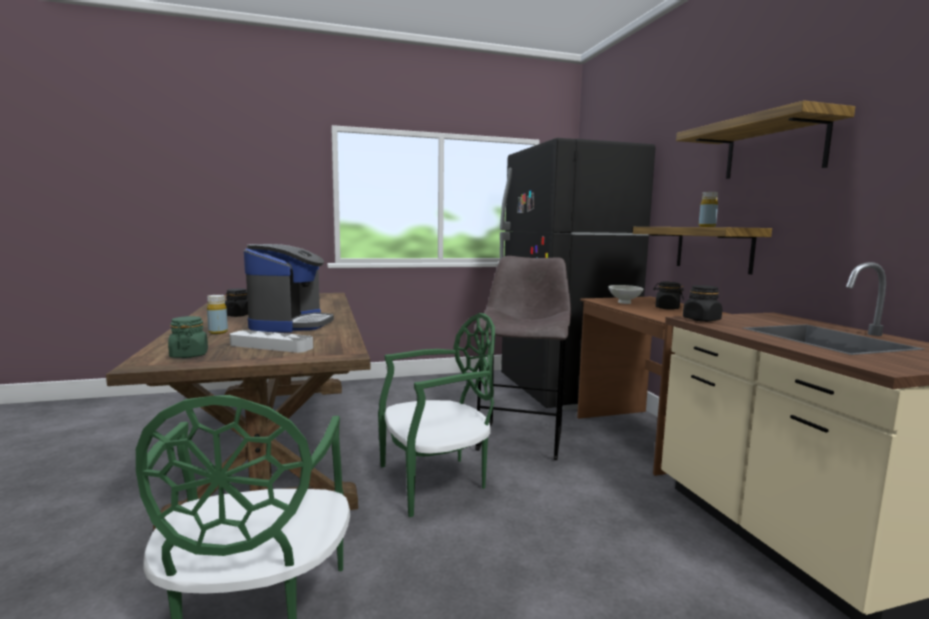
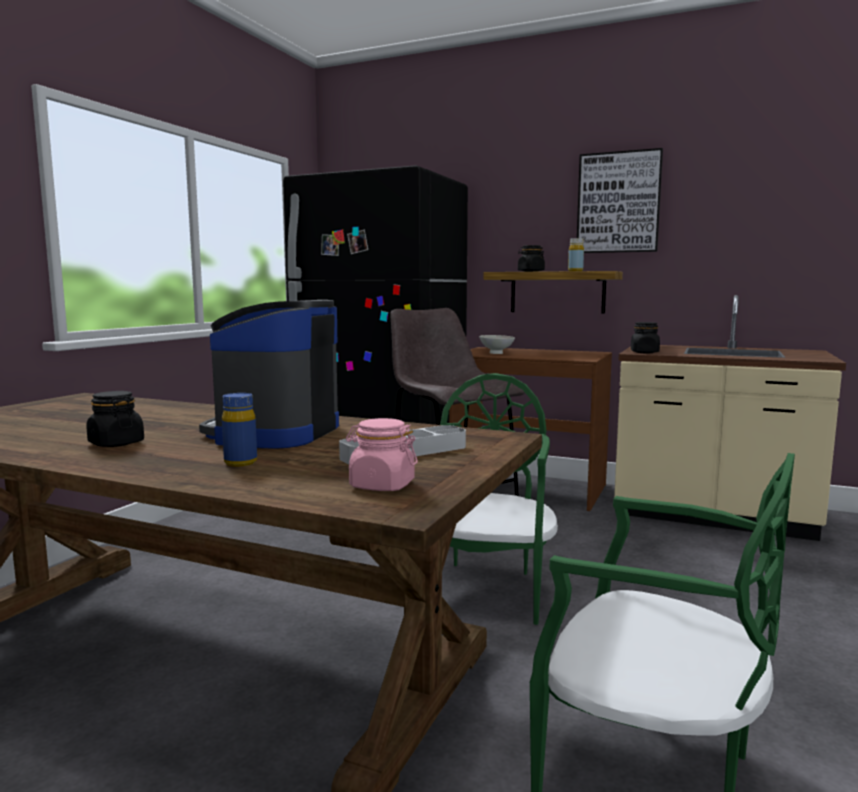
camera: 50 degrees left, 0 degrees up
(189, 355) = (381, 485): green jar -> pink jar
(218, 332) = (240, 462): yellow bottle -> blue bottle
(291, 324) = (274, 433): coffee machine -> coffee machine turned 120 degrees counterclockwise
(667, 308) = (542, 353): black jar -> black jar (530, 271)
(774, 148) = (618, 203): shelf -> picture

